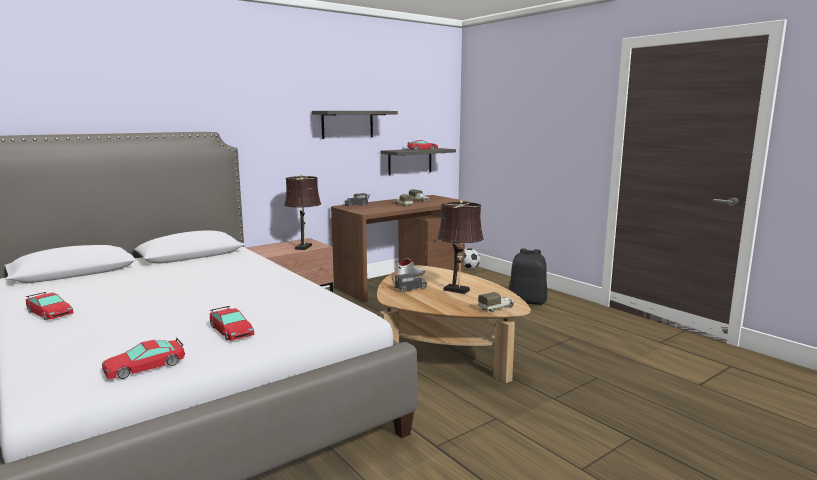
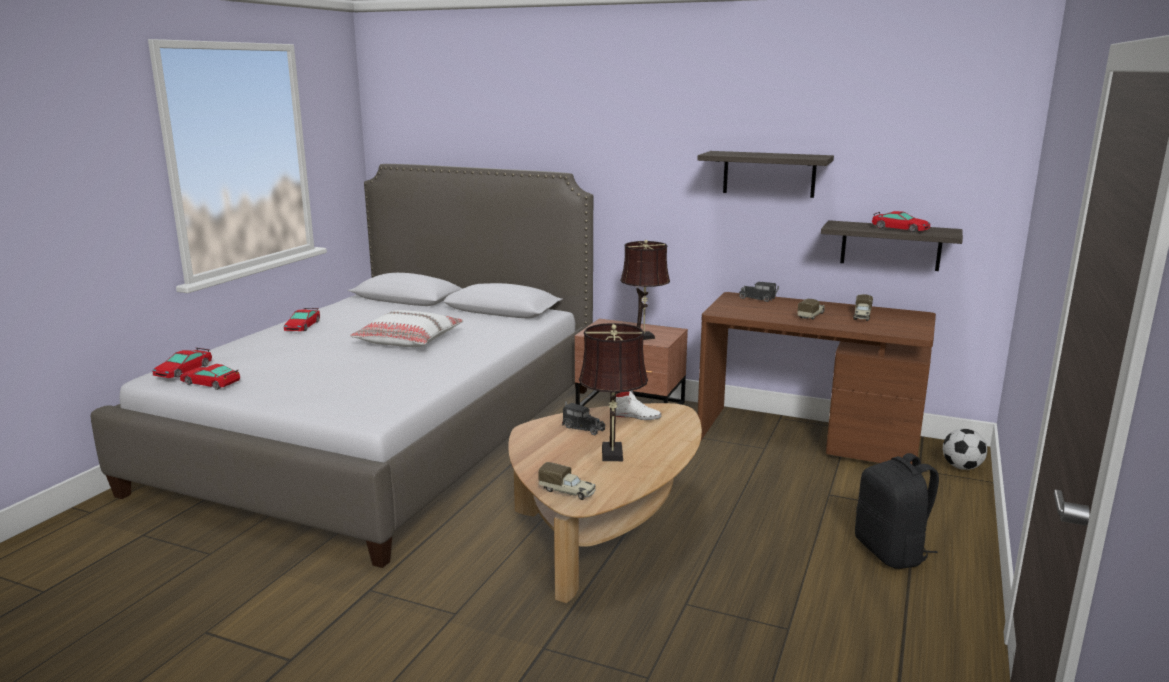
camera: 60 degrees right, 5 degrees up
(198, 285) = (409, 340): none -> white pillow
(231, 331) = (299, 384): toy car -> toy car (183, 370)

